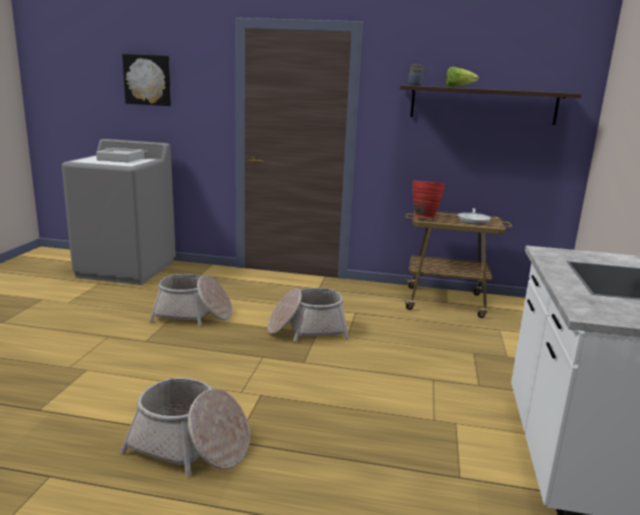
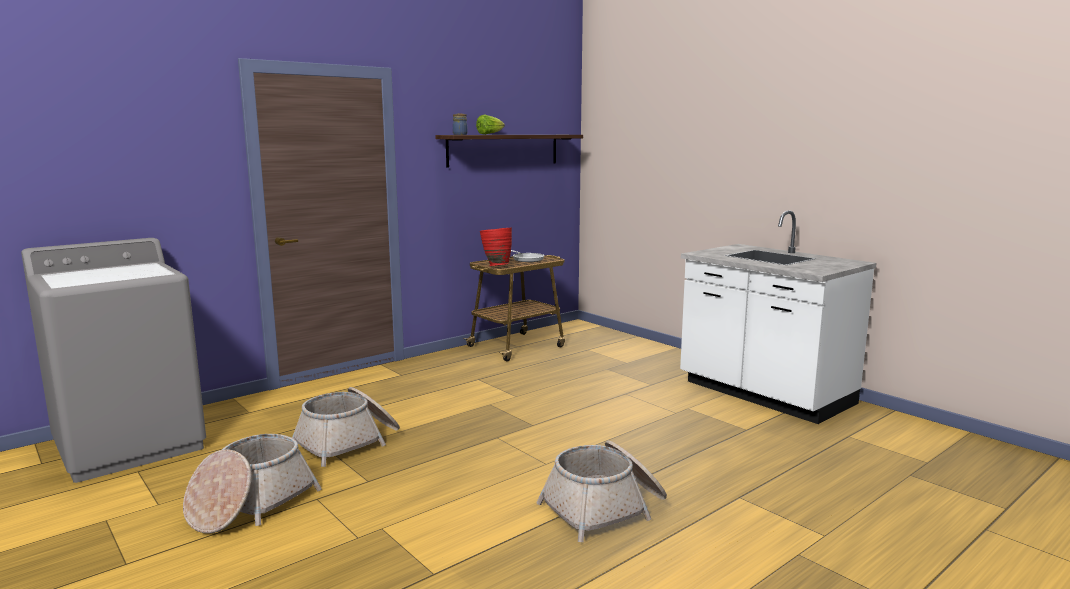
camera: 50 degrees left, 5 degrees down
(121, 159) = (109, 271): grey tray -> none
(148, 80) = (100, 146): picture -> none
(307, 329) = (476, 405): basket -> basket (250, 504)

